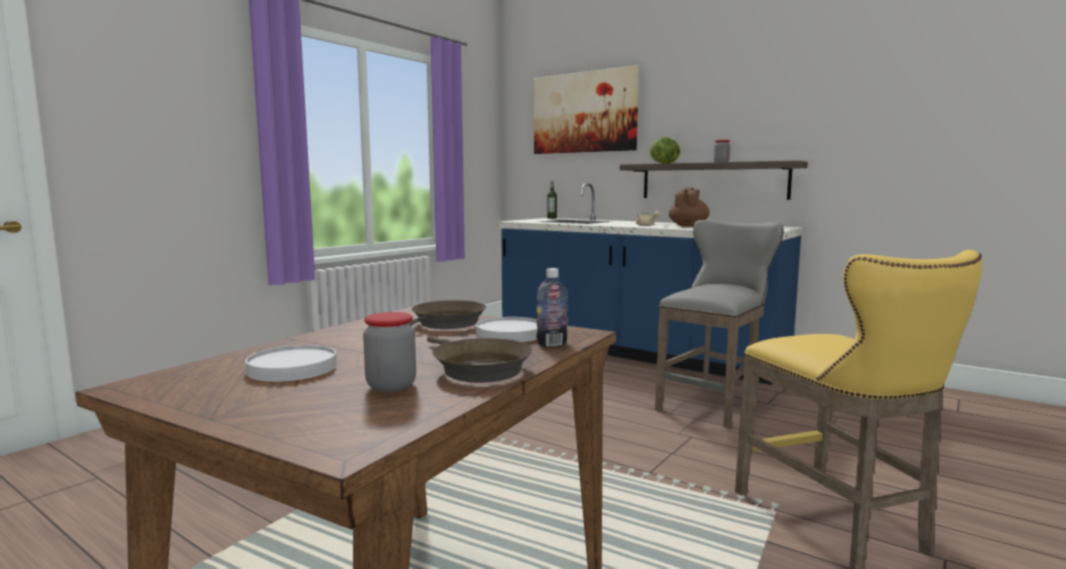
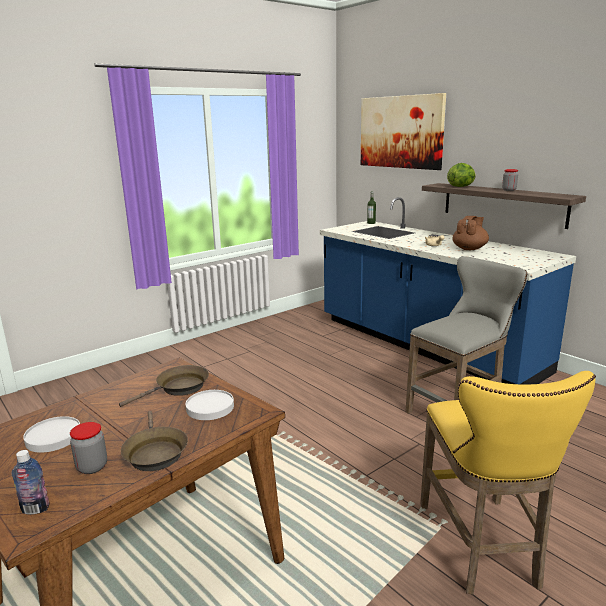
camera: 15 degrees right, 10 degrees up
(552, 344) = (226, 425): bottle -> bottle (35, 509)

